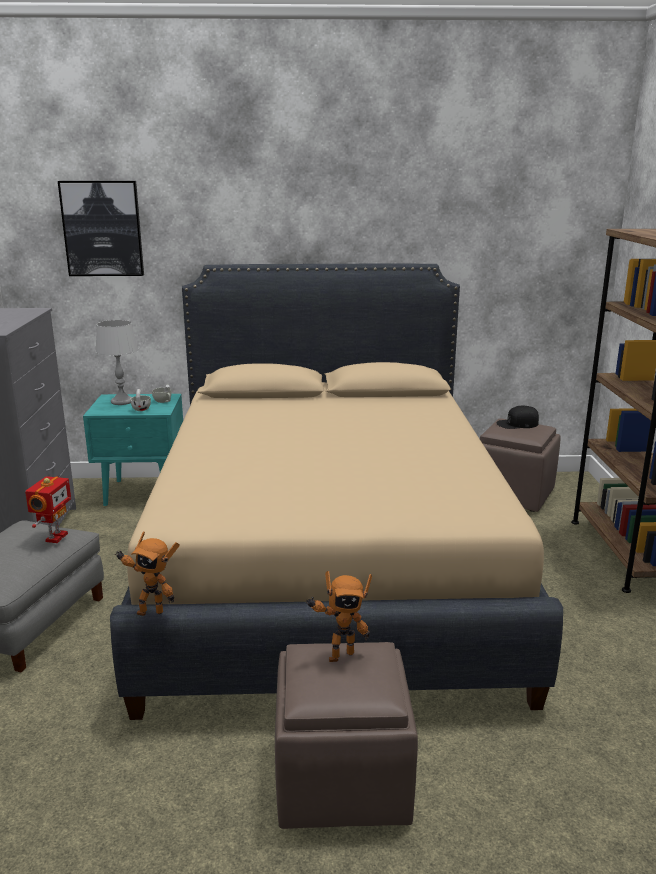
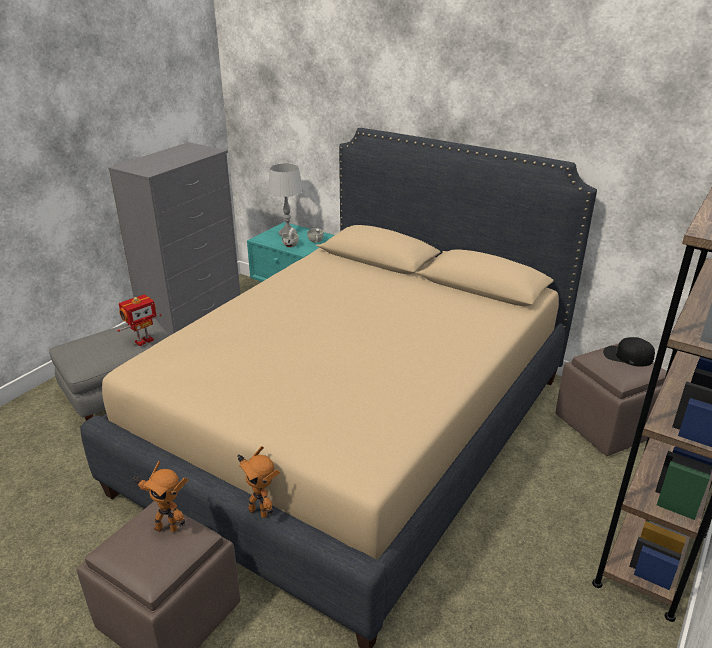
camera: 35 degrees right, 10 degrees up
(102, 229) = (291, 82): picture -> none
(150, 611) = (106, 430): toy robot -> toy robot (259, 511)

